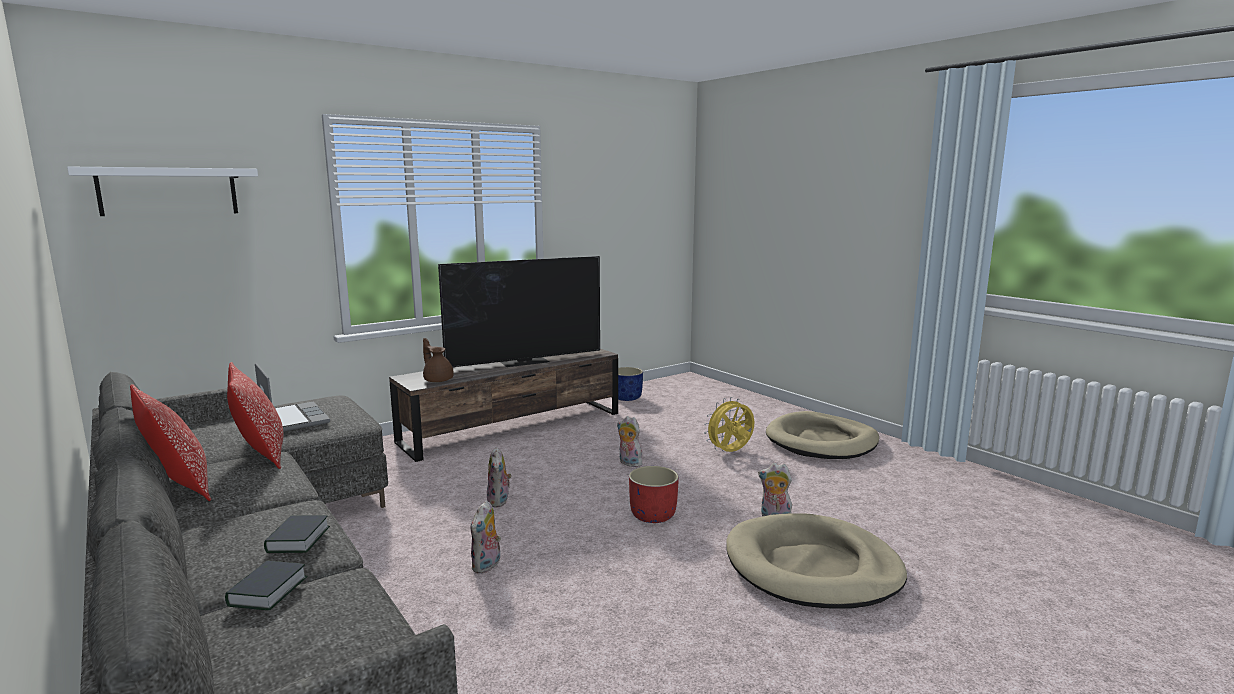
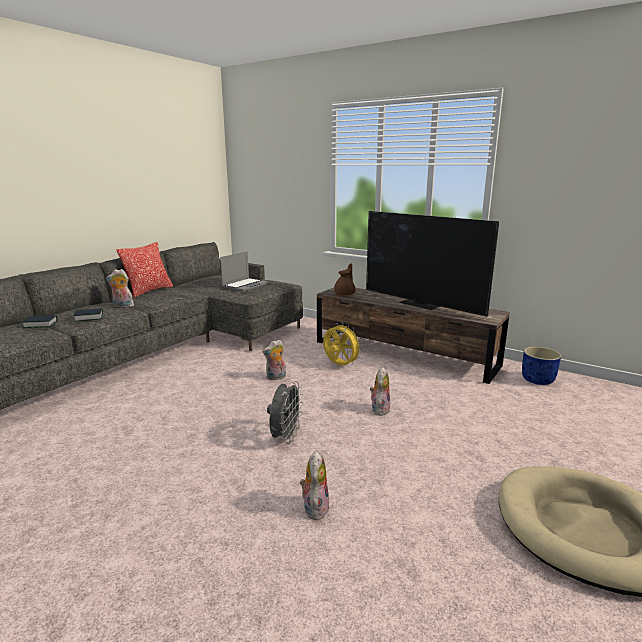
camera: 70 degrees right, 5 degrees up
(169, 191) = (263, 156): white shelf -> none
(261, 455) = (194, 293): pillow -> none
(487, 566) = (190, 394): plush toy -> plush toy (122, 306)
(652, 515) = (285, 437): red planter -> grey fan
(730, 452) = (461, 459): yellow fan -> yellow fan (340, 365)
(812, 567) = (218, 543): beige dog bed -> none

